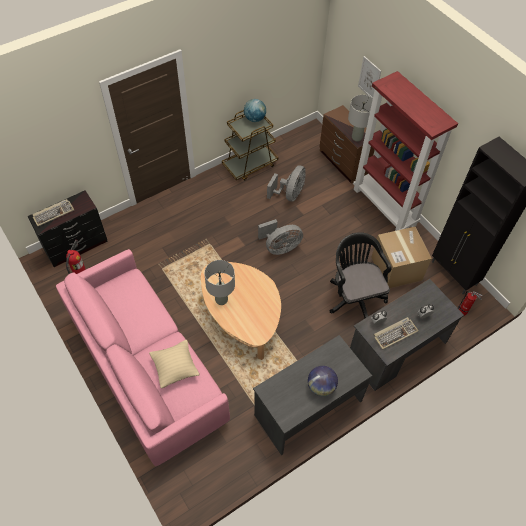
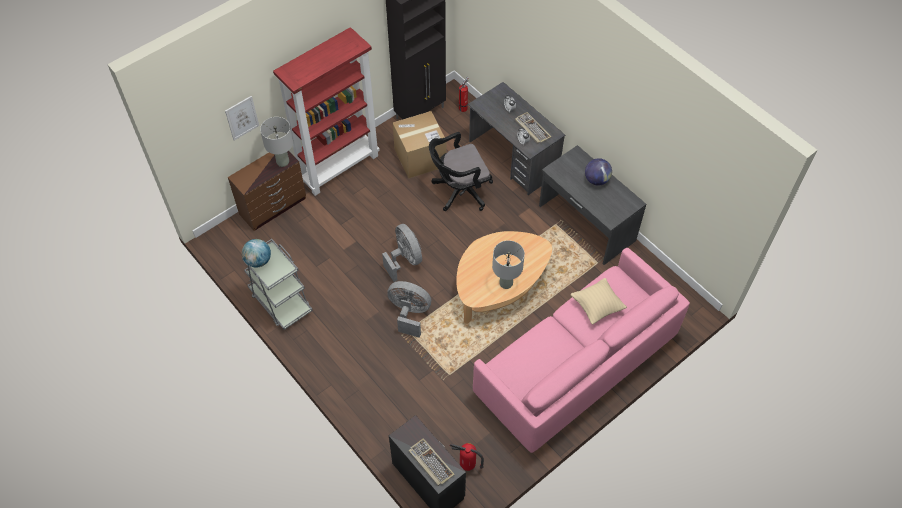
camera: 95 degrees left, 0 degrees up
(250, 165) = (281, 302): brown cart -> grey cart
(289, 194) = (326, 256): grey fan -> grey fan (409, 314)

